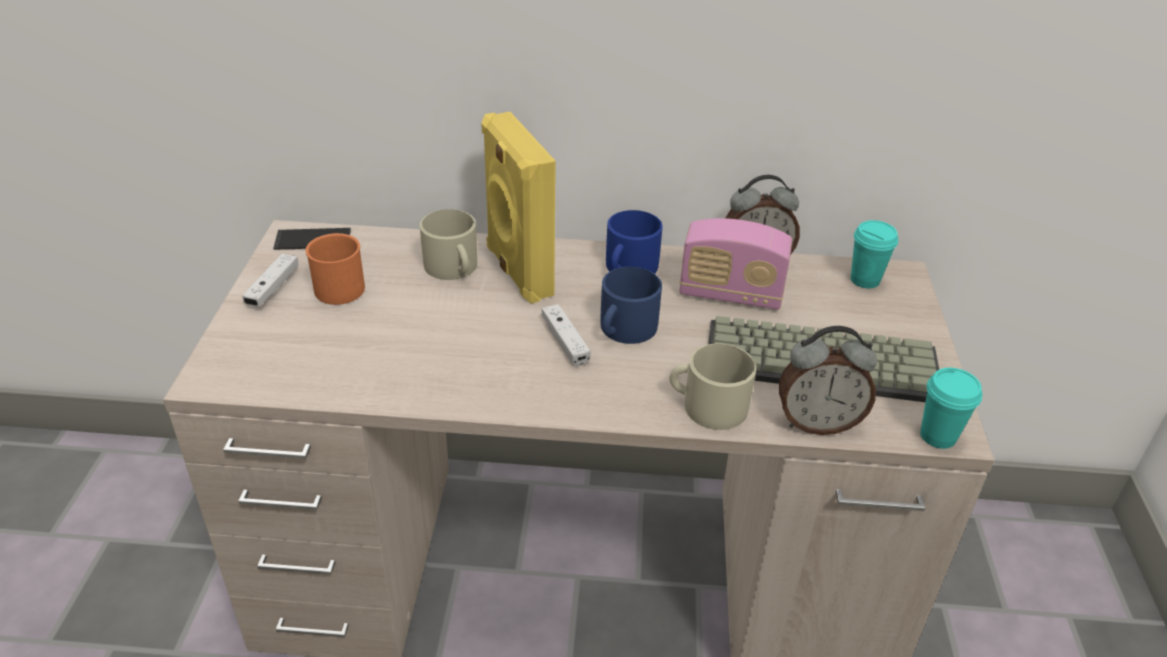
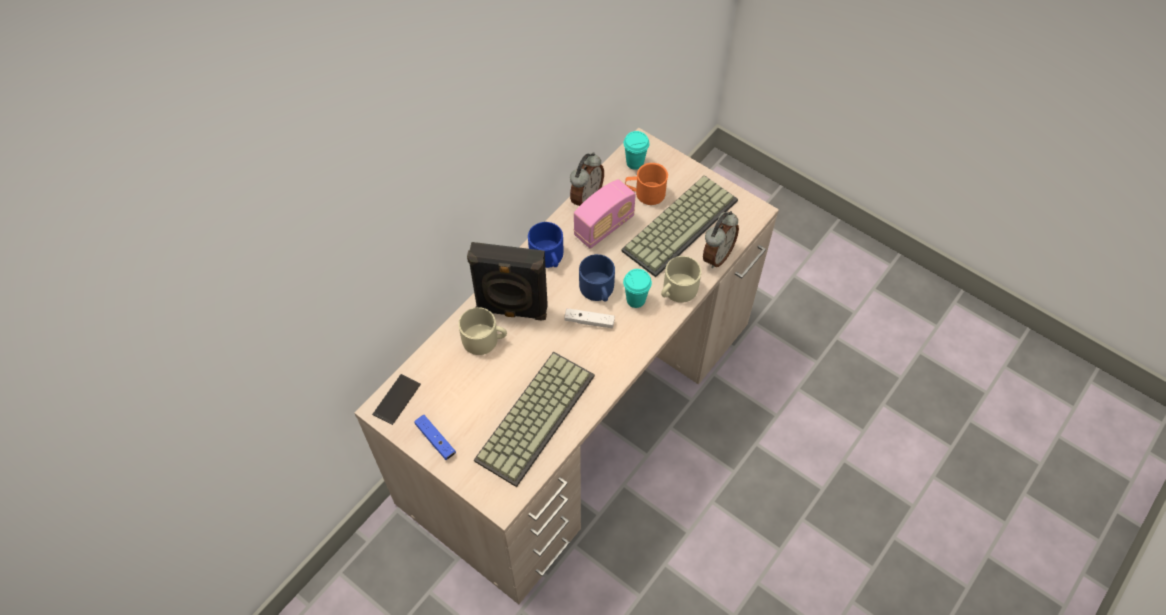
camera: 55 degrees left, 20 degrees up
(273, 288) = (435, 440): white game controller -> blue game controller
(336, 285) = (457, 406): orange mug -> orange mug (645, 193)
(369, 353) = (534, 415): none -> keyboard
(517, 272) = (511, 310): yellow speaker -> black speaker
(938, 436) = (754, 218): turquoise cup -> turquoise cup (636, 300)

